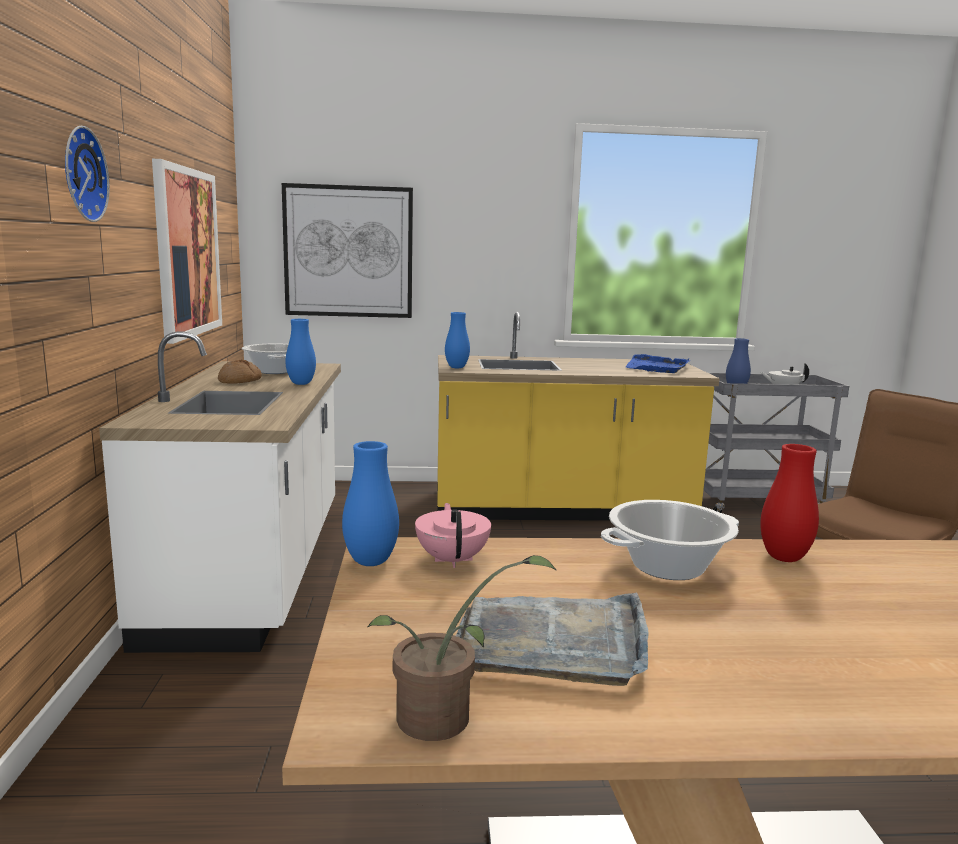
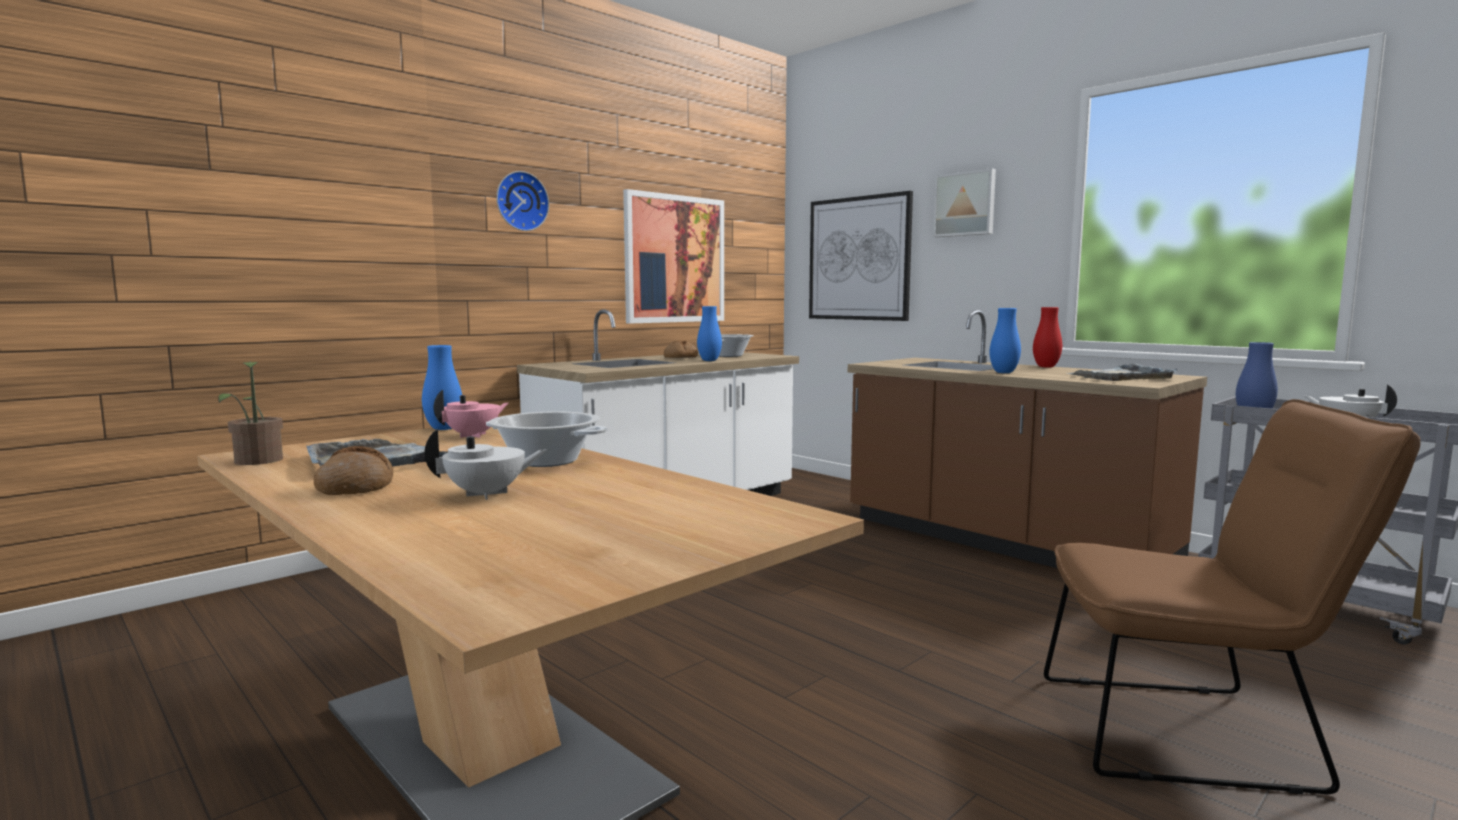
camera: 50 degrees right, 5 degrees down
(456, 367) = (880, 363): blue vase -> blue vase (1003, 372)
(470, 208) = (965, 204): none -> picture
(561, 508) = (1003, 541): yellow counter -> brown counter
(656, 367) = (1120, 377): blue tray -> grey tray
(721, 683) = (355, 487): none -> bread
(784, 558) = (629, 477): red vase -> red vase (1046, 367)
(820, 626) = (487, 494): none -> white teapot

